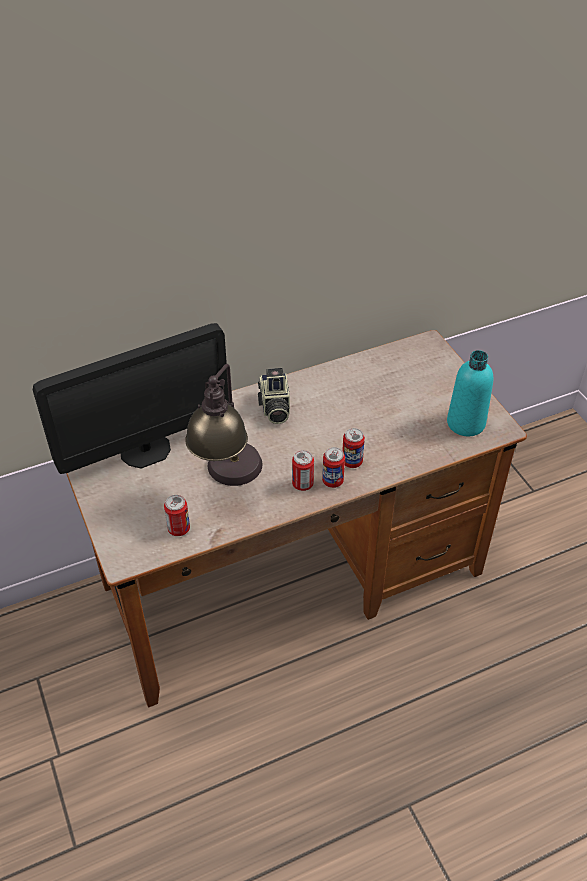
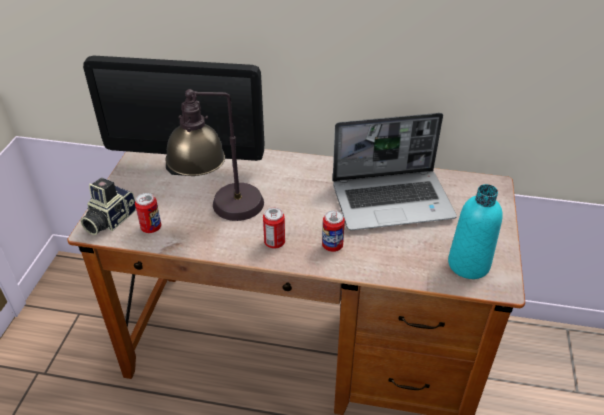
camera: 35 degrees right, 5 degrees down
(274, 408) = (310, 177): camera -> camera (109, 220)
(332, 481) = (301, 252): can -> none
(363, 396) = (393, 200): none -> laptop

